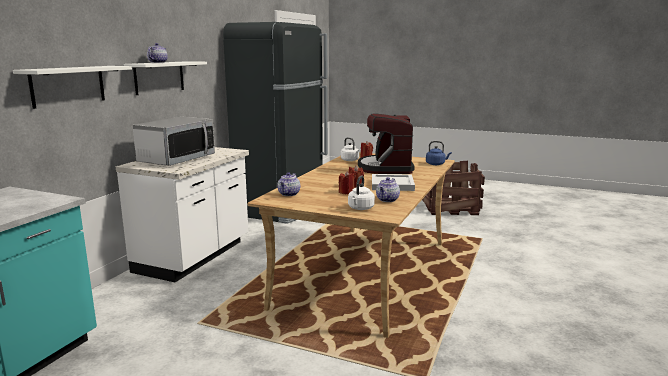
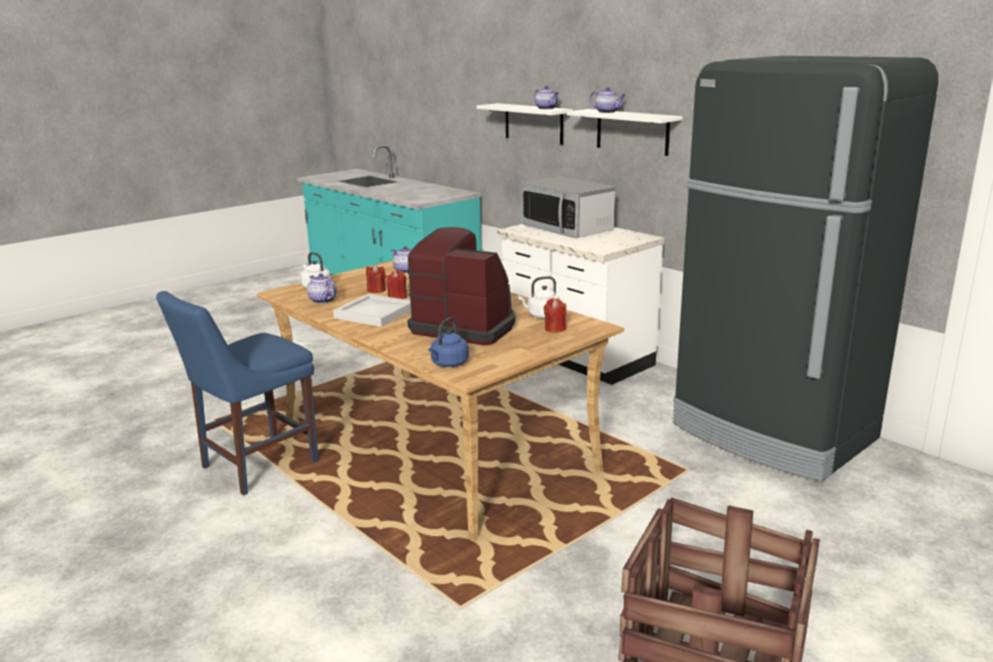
camera: 115 degrees right, 5 degrees up
(104, 66) = (546, 108): none -> teapot
(460, 323) = (254, 466): none -> blue chair

